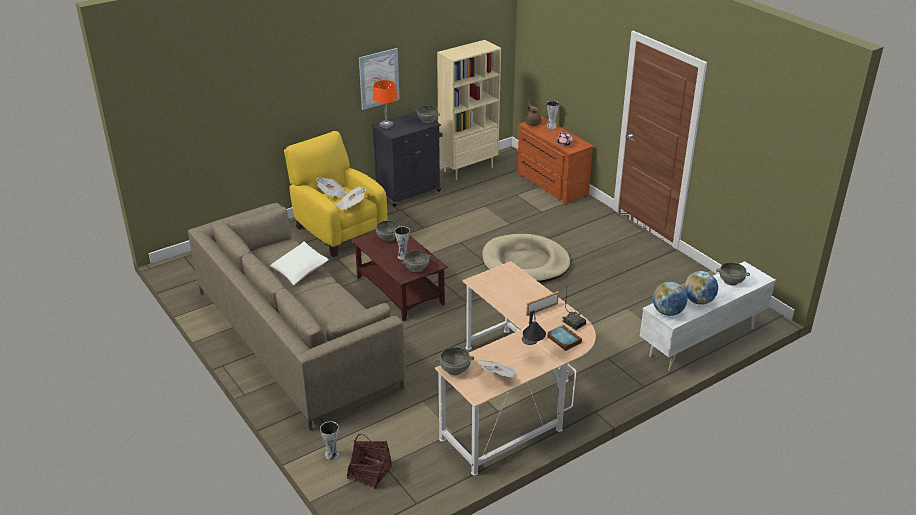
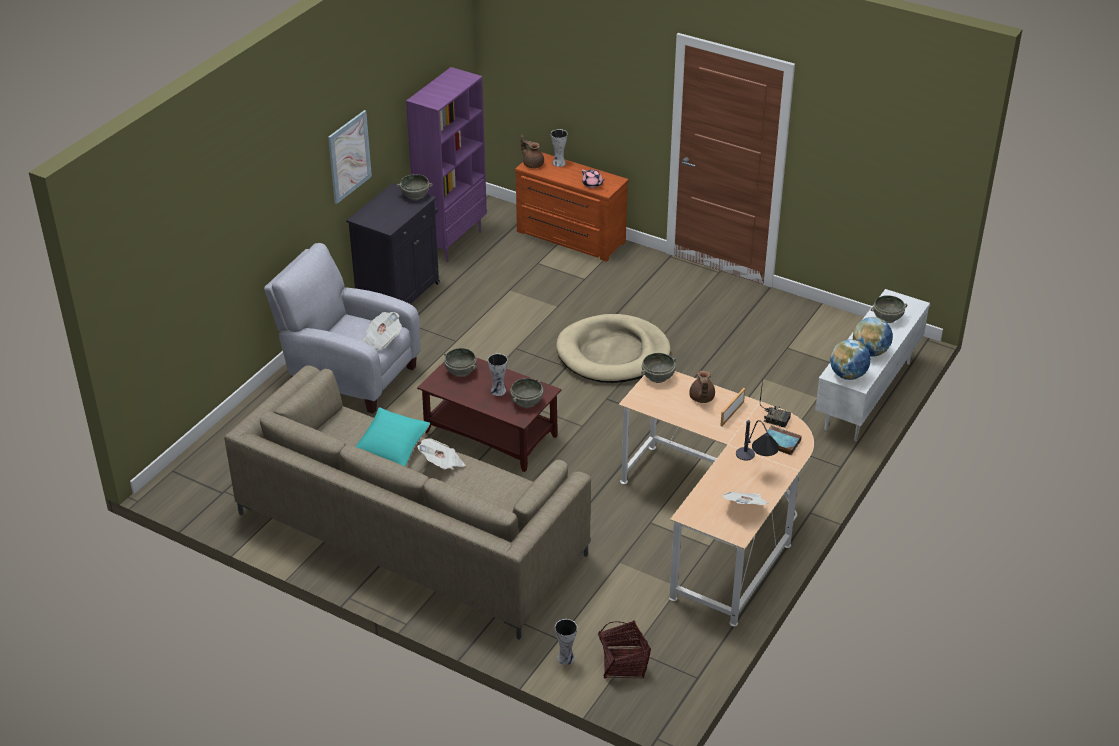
camera: 25 degrees left, 5 degrees up
(299, 270) = (392, 447): white pillow -> turquoise pillow
(332, 194) = (343, 331): newspaper -> newspaper (442, 464)
(338, 230) = (349, 375): yellow armchair -> grey armchair
(386, 125) = (368, 217): orange table lamp -> none
(455, 370) = (693, 514): grey bowl -> grey bowl (658, 377)
(468, 169) = (451, 242): beige bookcase -> purple bookcase
(527, 293) = (701, 398): none -> brown teapot

